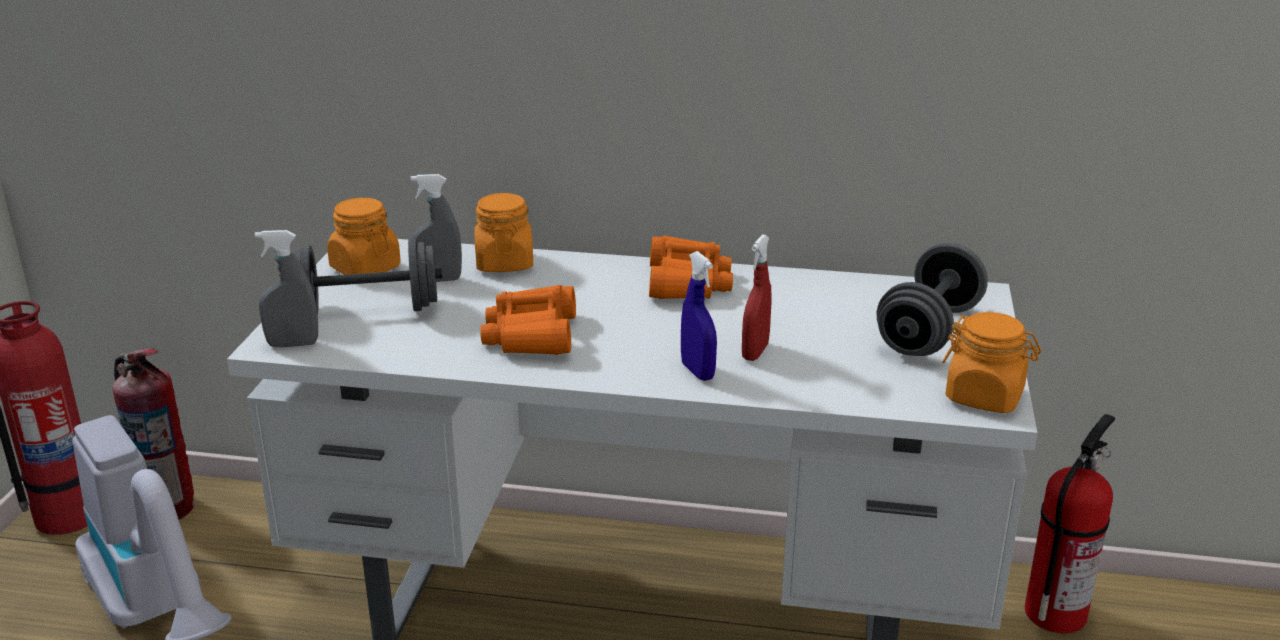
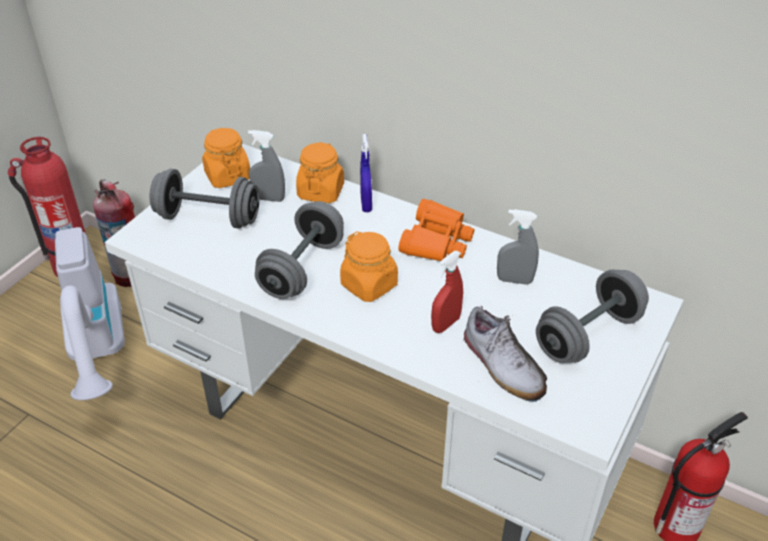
camera: 20 degrees right, 15 degrees up
(293, 344) = (148, 239): grey spray bottle -> grey spray bottle (514, 280)
(532, 335) = (302, 268): orange binoculars -> grey dumbbell
(697, 371) = (394, 333): blue spray bottle -> blue spray bottle (366, 204)
(852, 374) = (503, 365): none -> shoe
(985, 396) = (590, 414): orange jar -> orange jar (369, 285)

